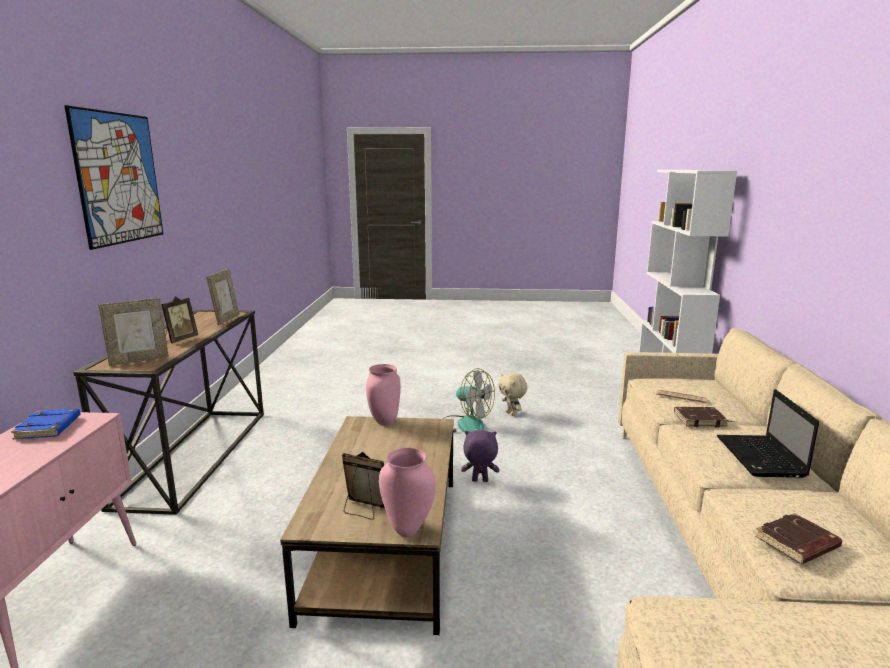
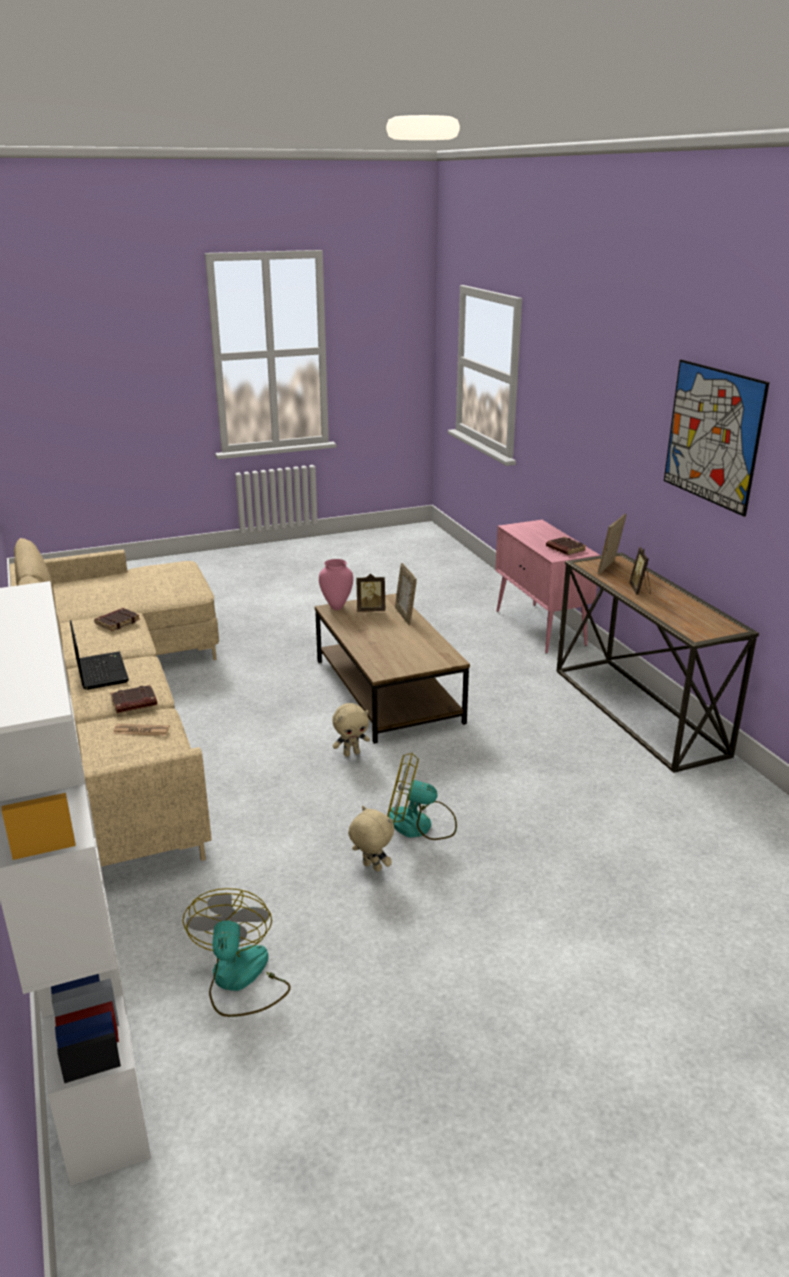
camera: 155 degrees right, 10 degrees up
(49, 428) = (564, 549): blue book -> brown book
(226, 319) = (676, 622): picture frame -> picture frame (405, 616)
(384, 422) = (429, 664): pink vase -> none
(479, 481) = (351, 753): purple plush toy -> beige plush toy
(601, 392) = (240, 980): none -> fan

